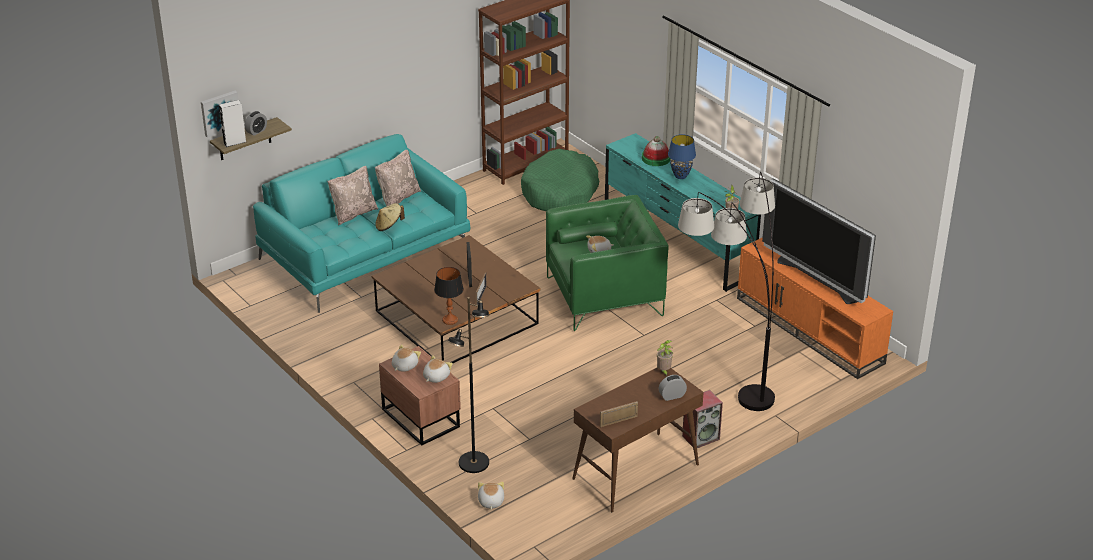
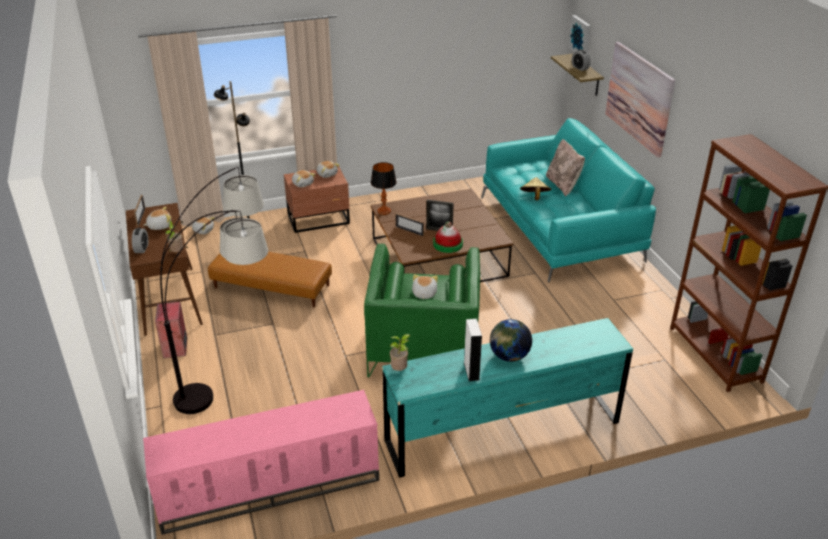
camera: 110 degrees right, 0 degrees up
(234, 142) = (564, 60): white speaker -> white speaker (471, 371)
(339, 89) = (639, 98): none -> picture
(398, 197) = (582, 208): beige pillow -> none
(559, 192) = (643, 365): green dog bed -> none
(571, 410) = (271, 287): none -> brown ottoman
(625, 401) = (159, 226): none -> plush toy
(656, 158) = (560, 348): hat -> hat (447, 244)
(681, 176) = (509, 356): blue table lamp -> globe
(810, 330) = (268, 488): orange tv stand -> pink tv stand
(817, 279) = (256, 431): television -> none

